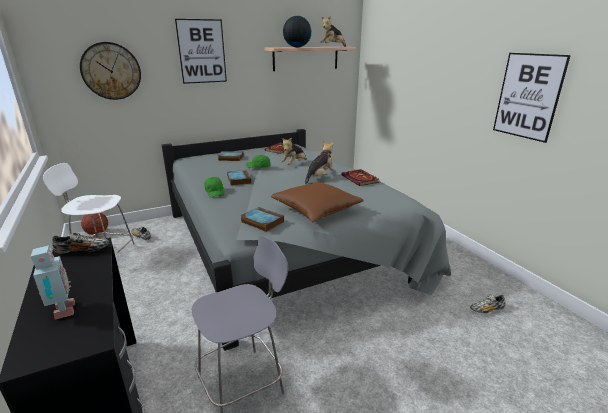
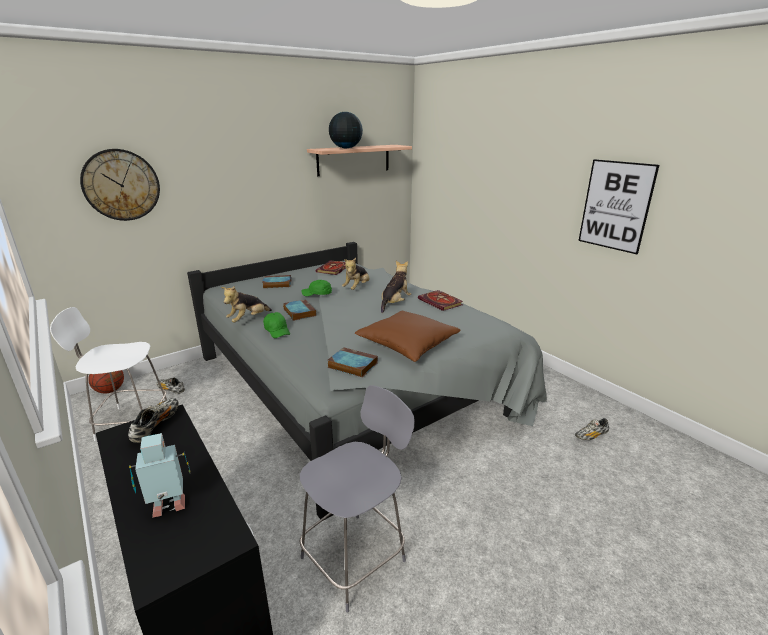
camera: 10 degrees left, 0 degrees up
(62, 312) = (170, 508): toy robot -> toy robot turned 75 degrees counterclockwise
(83, 250) = (156, 425): shoe -> shoe turned 60 degrees counterclockwise
(202, 51) = (233, 156): picture -> none
(332, 47) = (386, 146): plush toy -> plush toy (248, 319)

